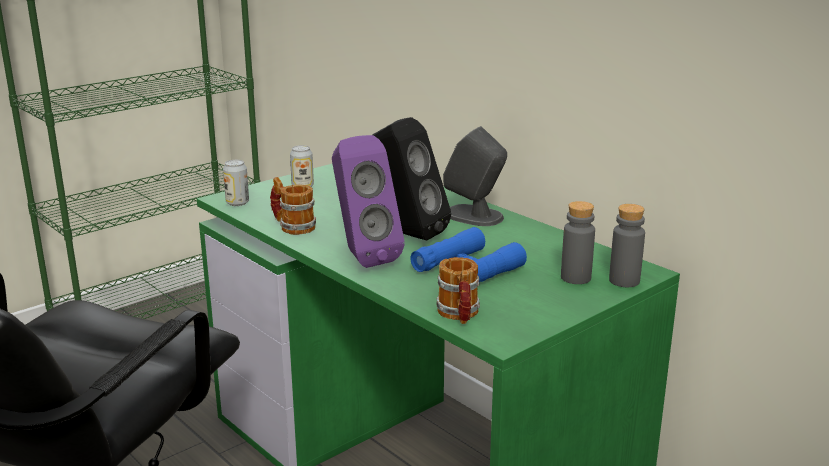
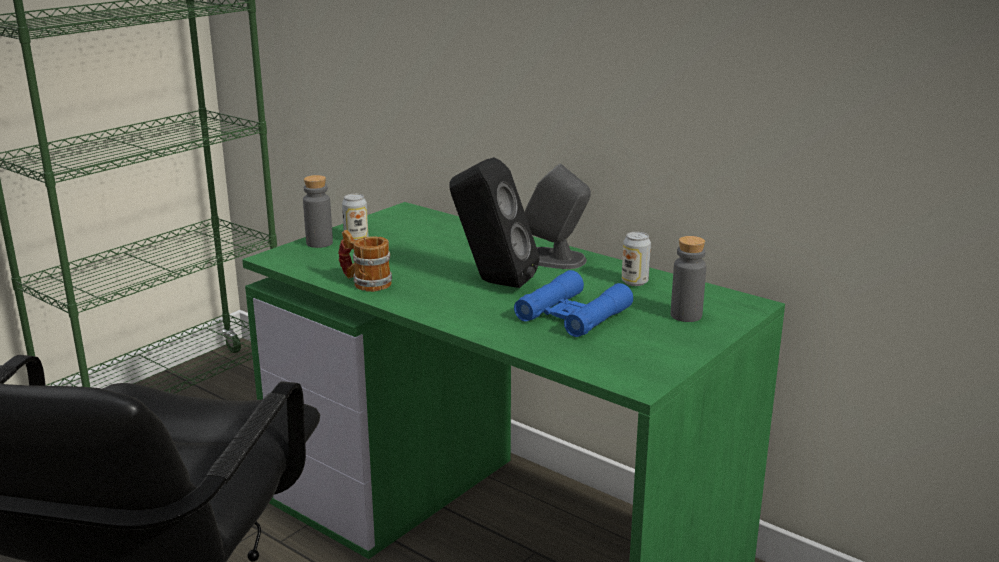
camera: 10 degrees left, 0 degrees up
(237, 203) = (292, 261): can -> can (634, 282)
(362, 257) = (457, 310): purple speaker -> none
(459, 315) = (586, 363): mug -> none
(624, 281) = (735, 315): grey bottle -> grey bottle (319, 243)

